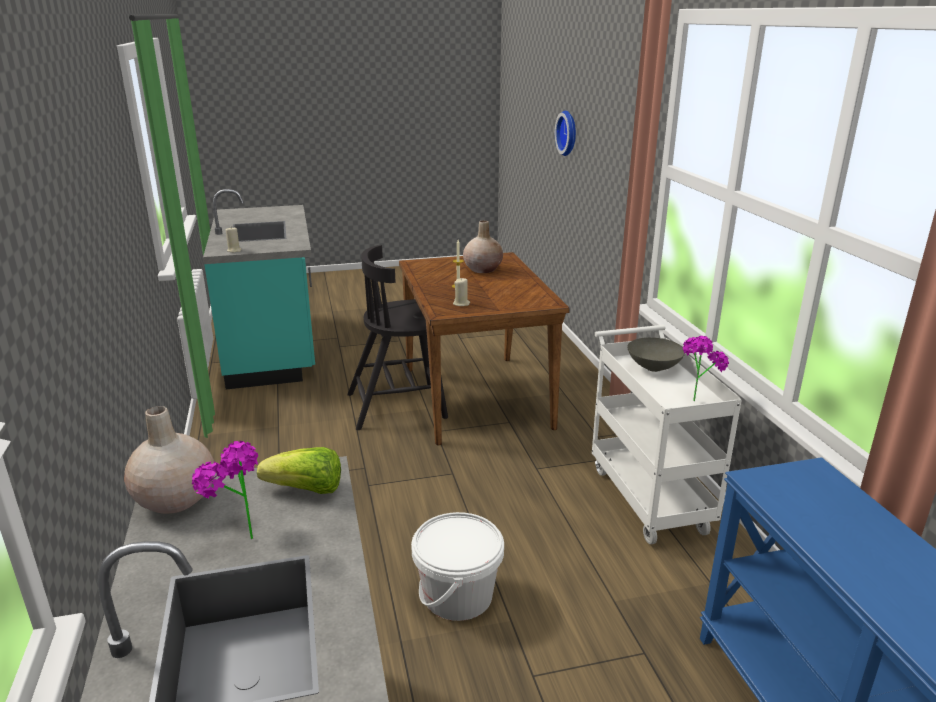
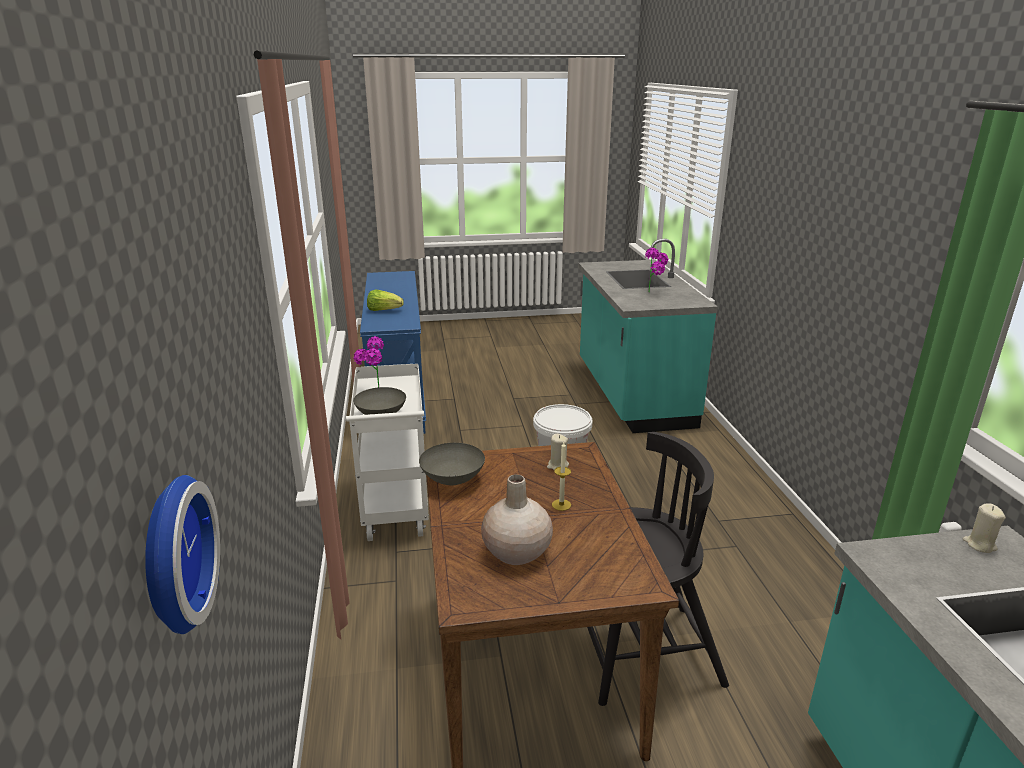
camera: 175 degrees left, 0 degrees up
(175, 499) = (693, 301): beige vase -> none
(306, 490) = (635, 302): lettuce -> lettuce (383, 310)
(537, 294) = (452, 480): none -> grey bowl

